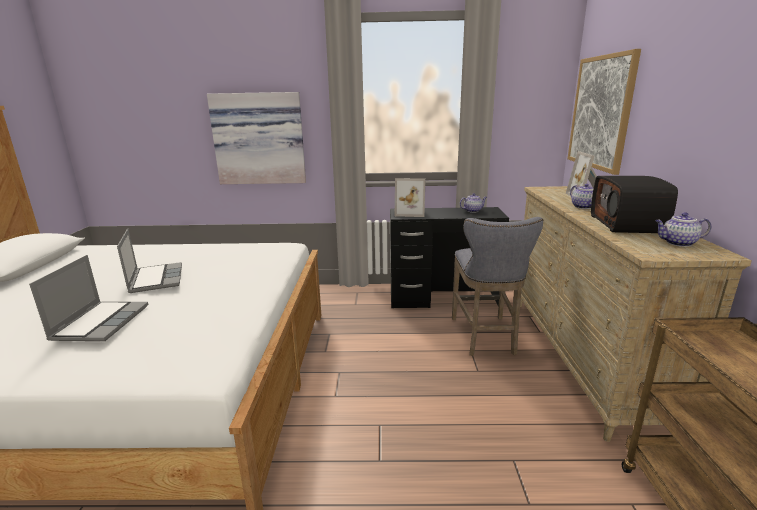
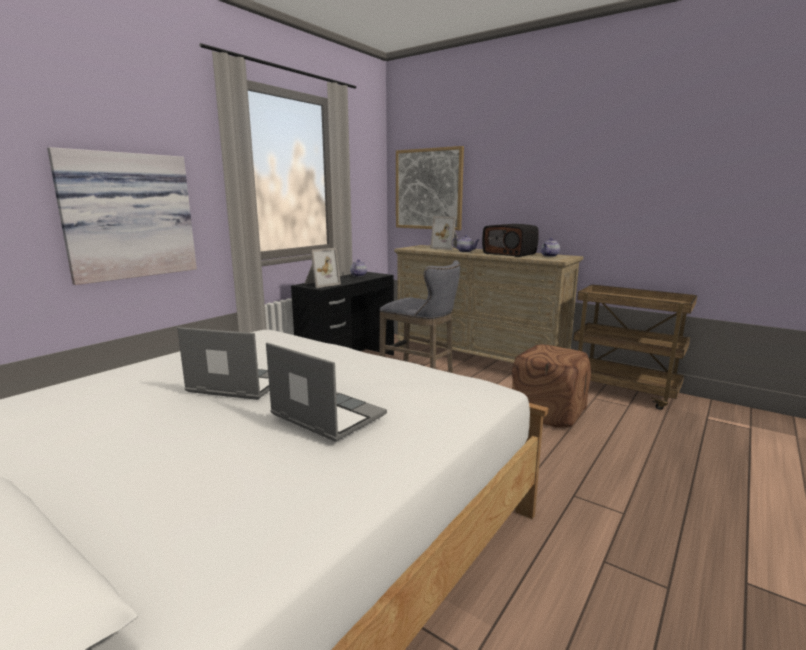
camera: 55 degrees left, 5 degrees down
(514, 468) = (549, 413): none -> brown ottoman

